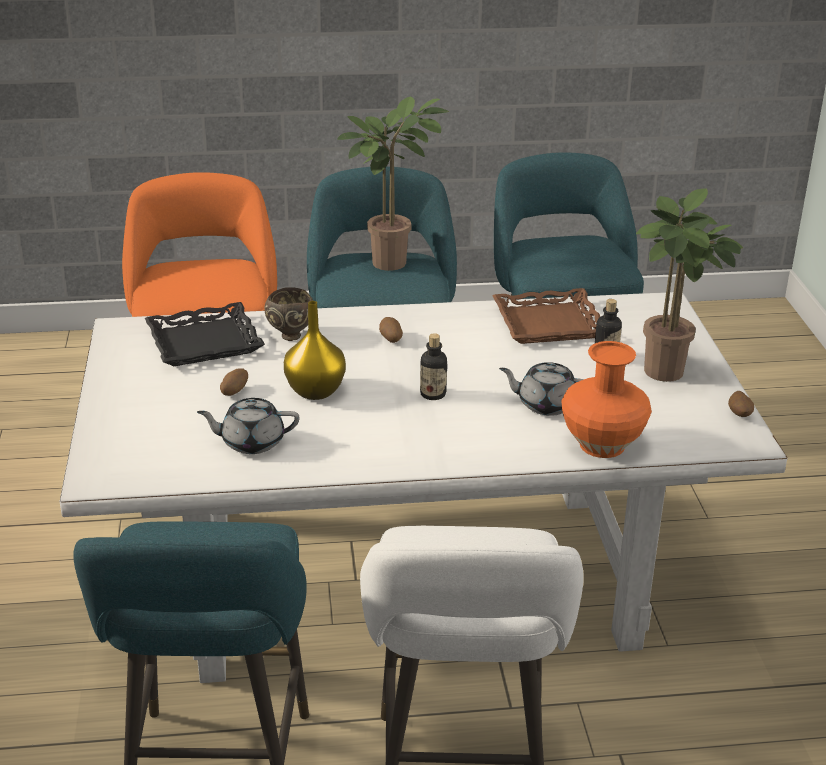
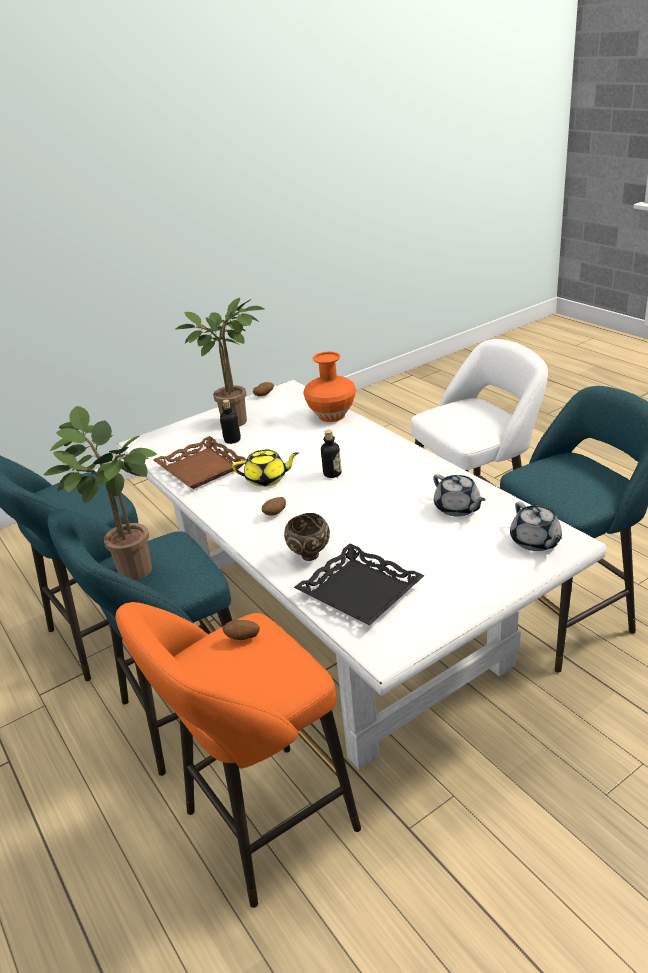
camera: 115 degrees left, 0 degrees up
(234, 392) = (411, 542): potato -> potato (242, 638)
(316, 390) = (373, 512): yellow vase -> none
(472, 353) = (267, 479): none -> yellow teapot
(546, 404) = (306, 440): grey teapot -> grey teapot (535, 541)

